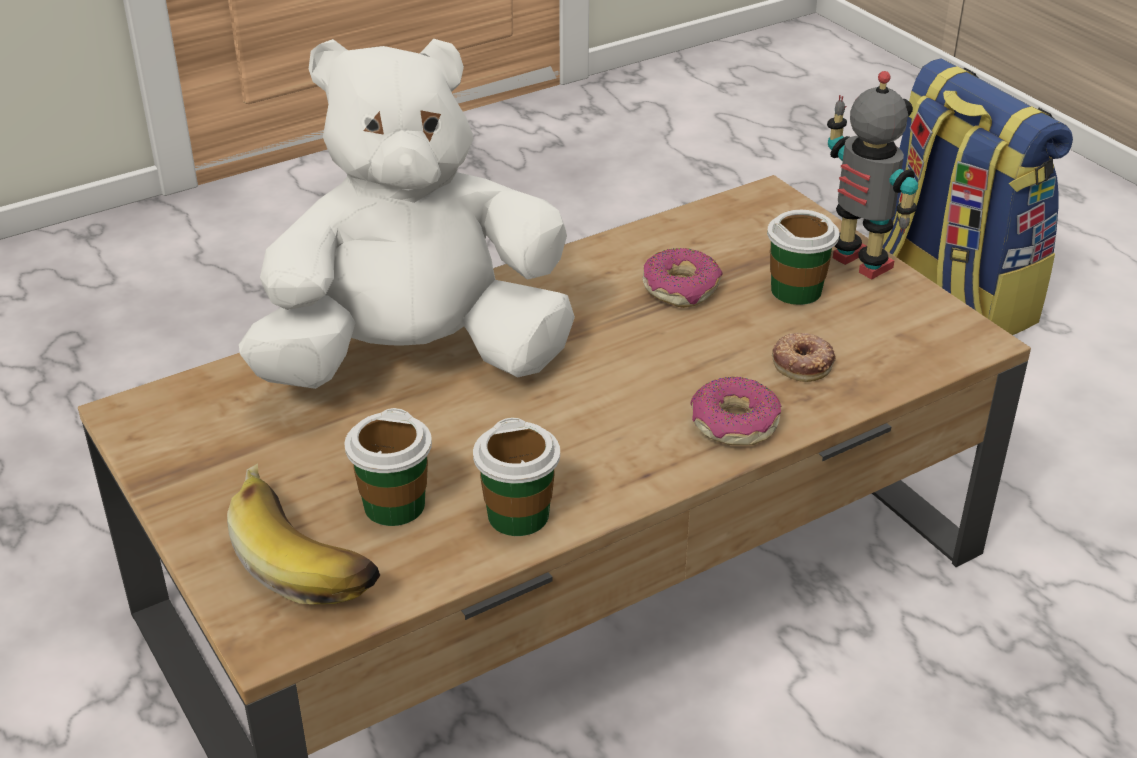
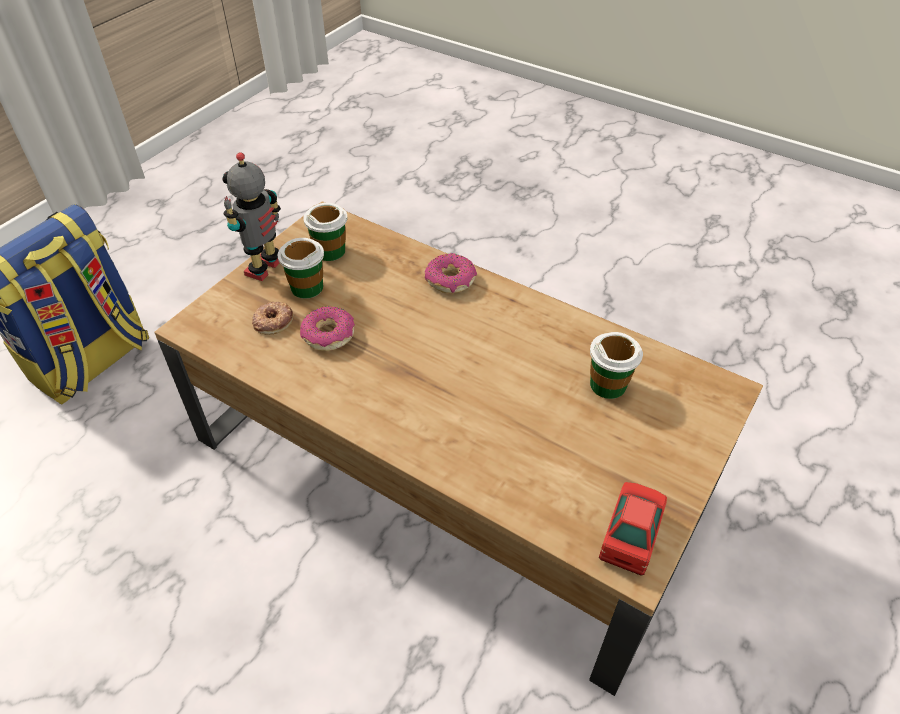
camera: 115 degrees left, 10 degrees up
(168, 425) = (630, 535): none -> toy car
(310, 555) = (669, 402): banana -> none
(417, 360) = (478, 432): white plush toy -> none
(518, 515) = (577, 334): cup -> cup (330, 251)
(803, 362) = (380, 269): donut -> donut (273, 321)

